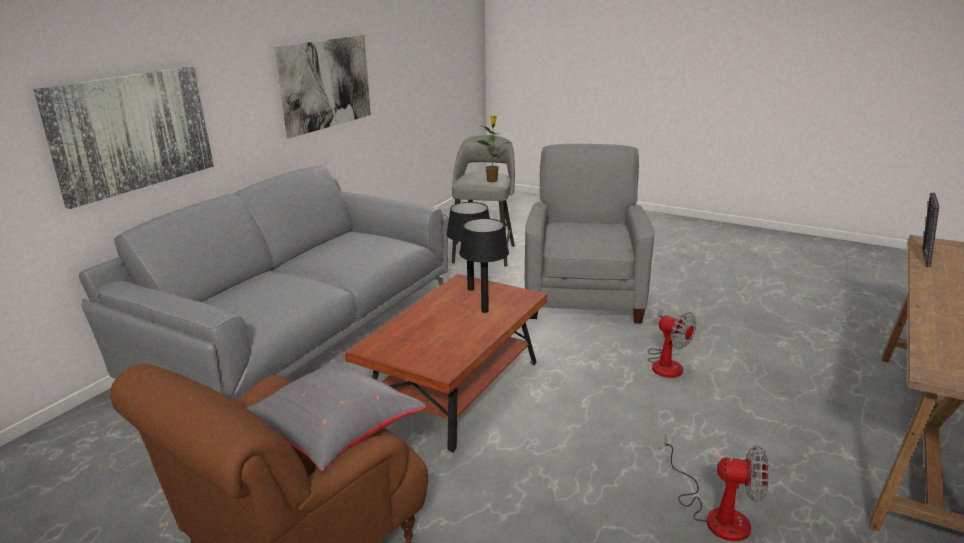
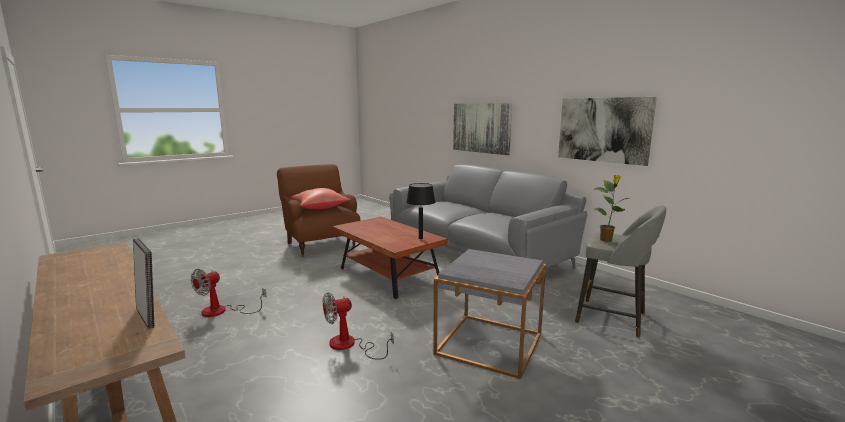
camera: 110 degrees right, 10 degrees down
(332, 433) = (320, 208): grey pillow -> red pillow
(484, 311) = (389, 237): black table lamp -> none
(584, 297) = (489, 343): grey armchair -> grey side table

